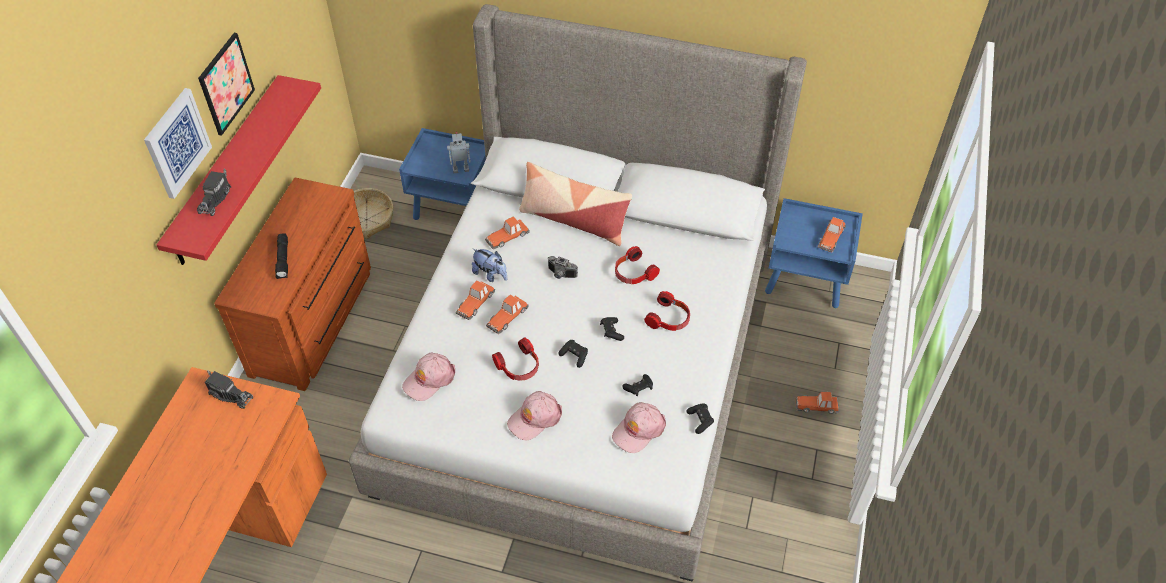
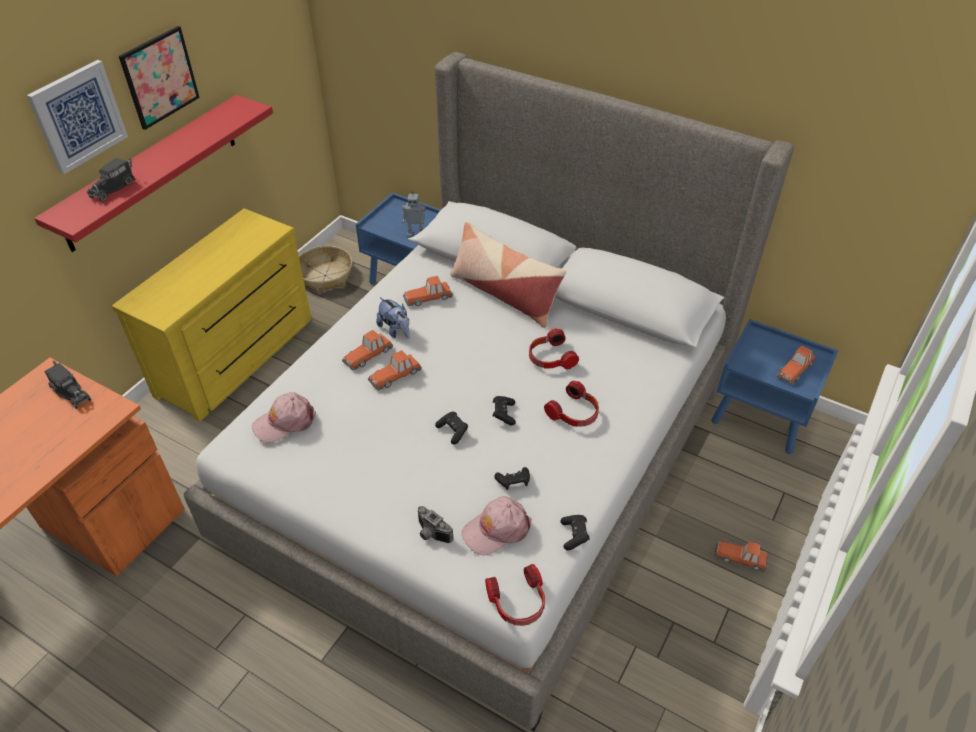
camera: 15 degrees right, 5 degrees down
(283, 260) = (197, 278): black flashlight -> none
(315, 320) = (239, 357): brown dresser -> yellow dresser
(519, 366) = (386, 429): headphones -> headphones (518, 603)
(535, 418) = (382, 489): pink cap -> none
(560, 275) = (469, 344): camera -> camera (431, 534)

